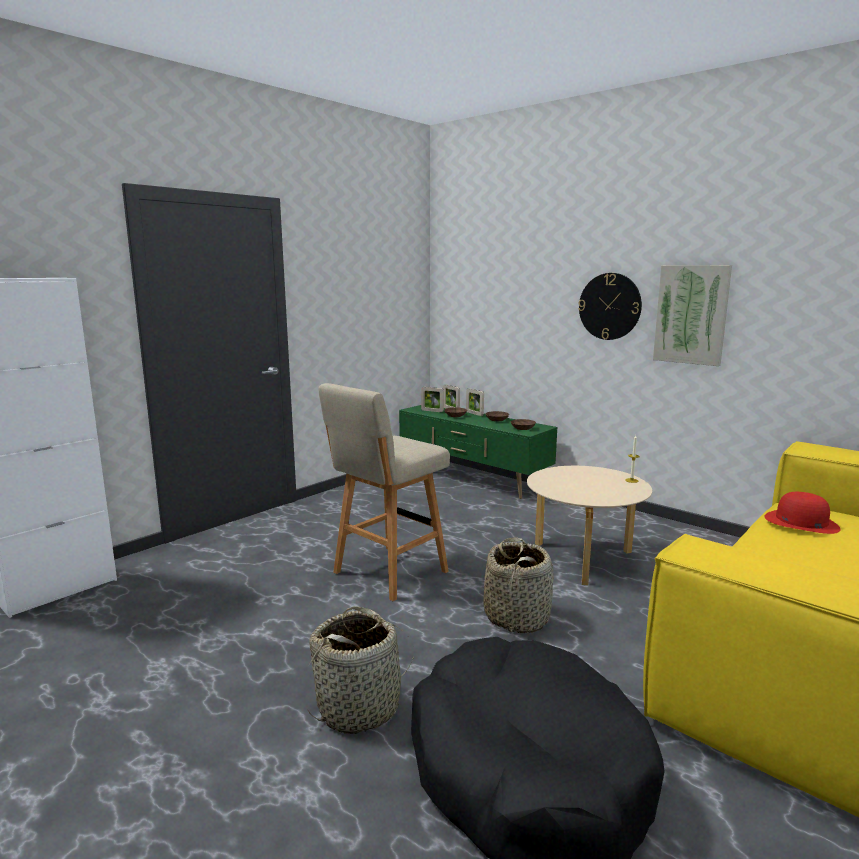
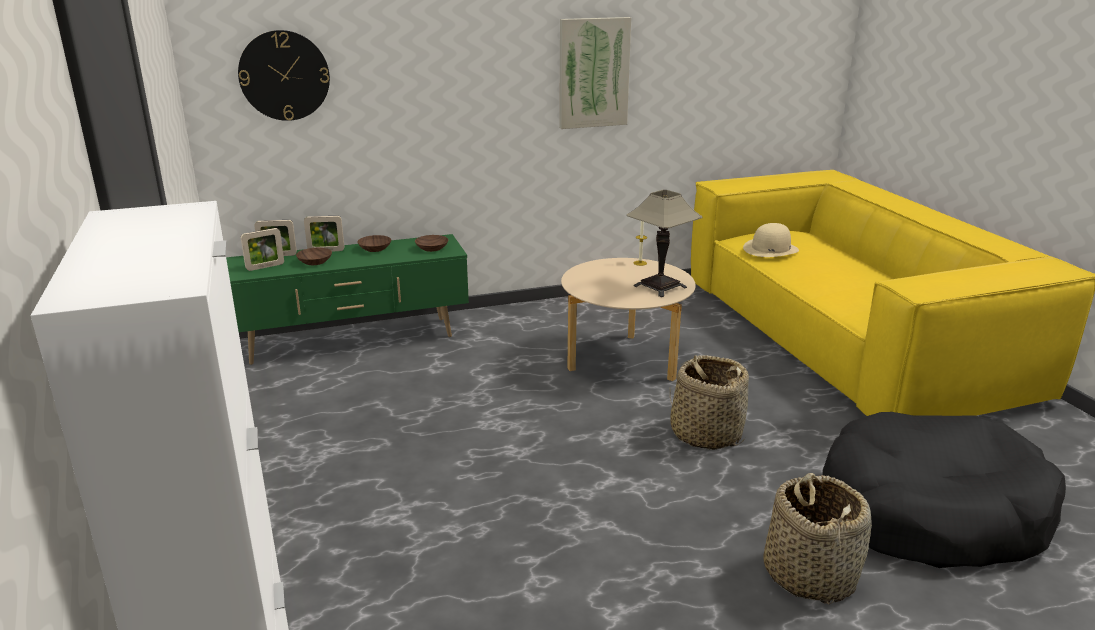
camera: 60 degrees left, 10 degrees up
(387, 573) = (549, 478): beige stool -> none
(597, 494) = (660, 287): none -> table lamp
(609, 306) = (500, 72): wall clock -> wall clock (284, 75)
(801, 522) = (770, 249): red hat -> beige hat

